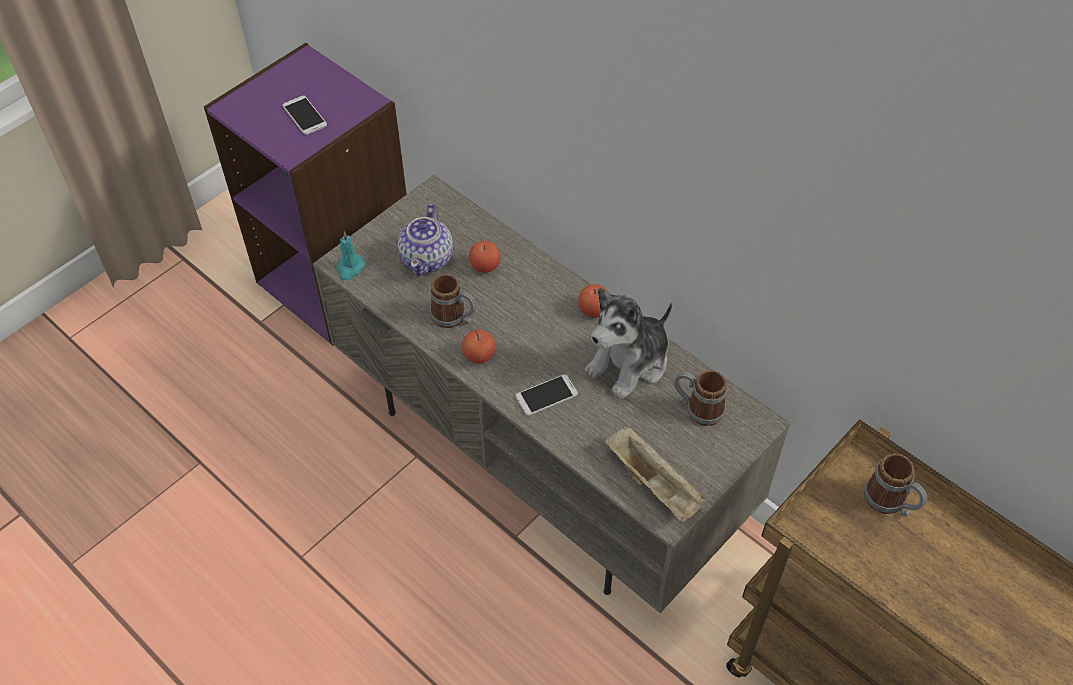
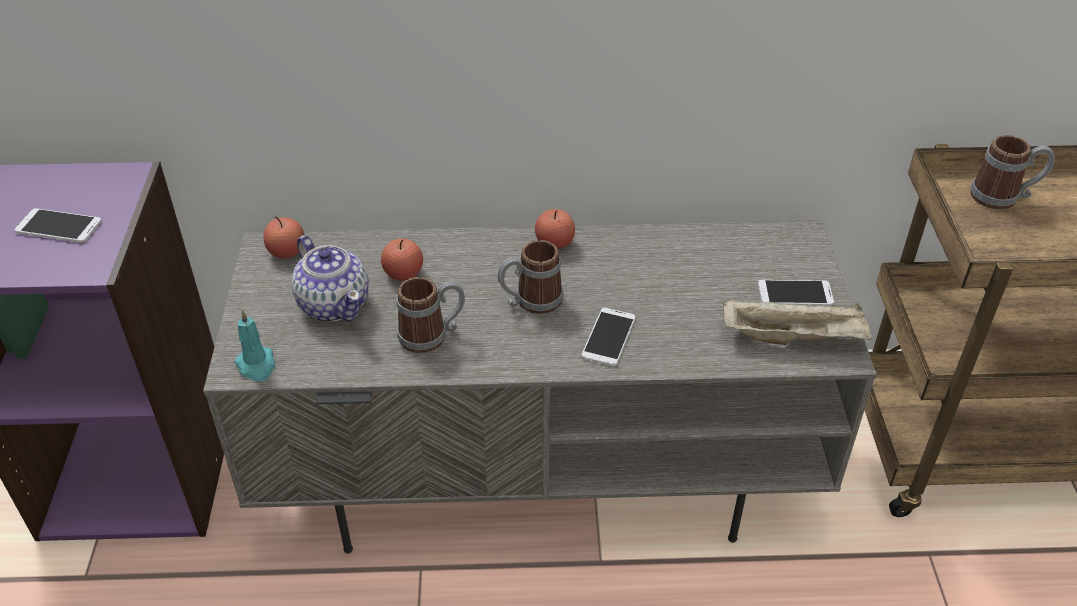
camera: 45 degrees left, 10 degrees down
(479, 355) = (500, 349): apple -> apple (287, 252)
(630, 363) = (643, 262): plush toy -> none
(696, 457) = (795, 294): none -> phone
(697, 408) = (743, 258): mug -> mug (530, 302)

